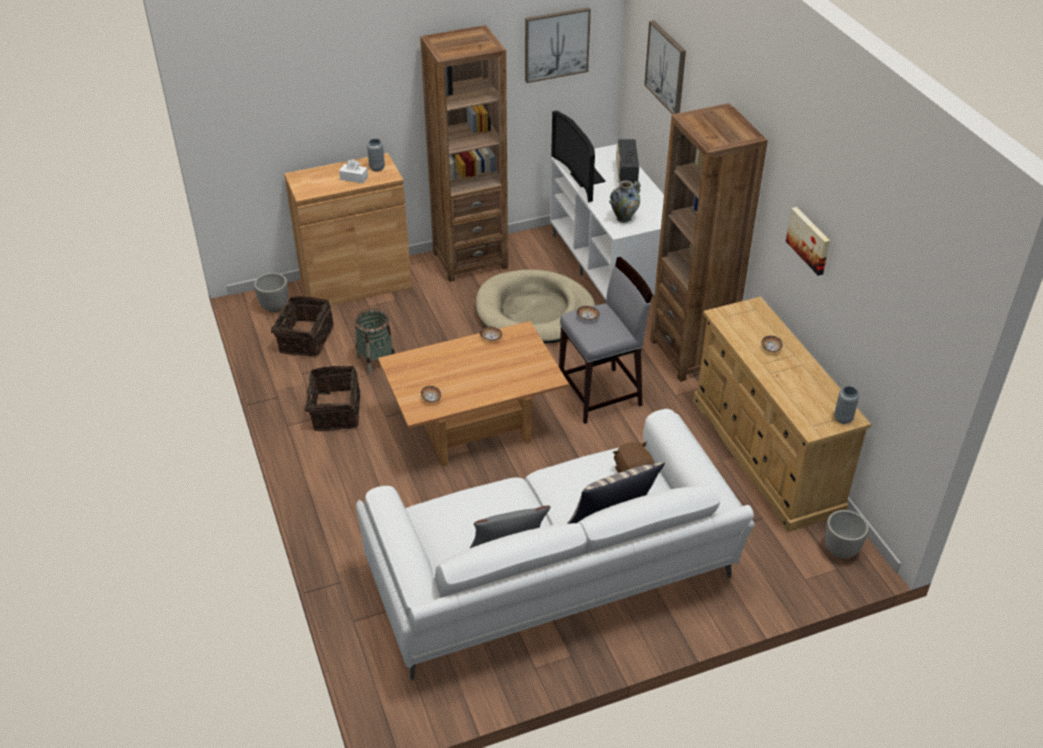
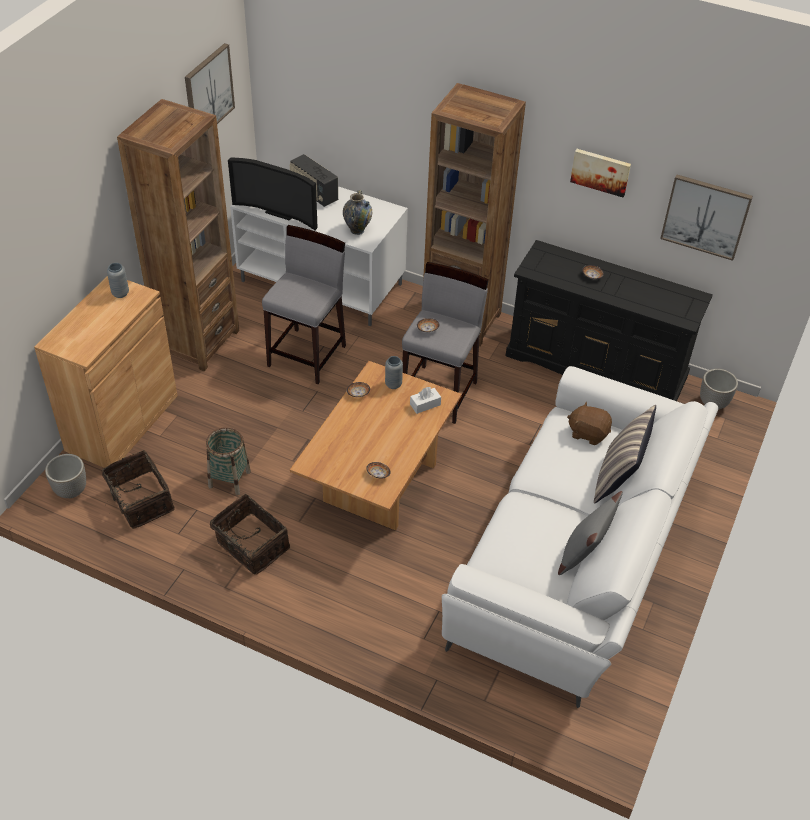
camera: 45 degrees left, 5 degrees up
(354, 178) = (111, 314): white tissue box -> white tissue box (425, 404)
(535, 312) = (308, 355): beige dog bed -> grey stool
(666, 68) = (337, 74): picture -> picture (705, 216)
(766, 455) = (597, 366): beige dresser -> black dresser
(843, 419) = (694, 301): grey vase -> grey vase (393, 384)

